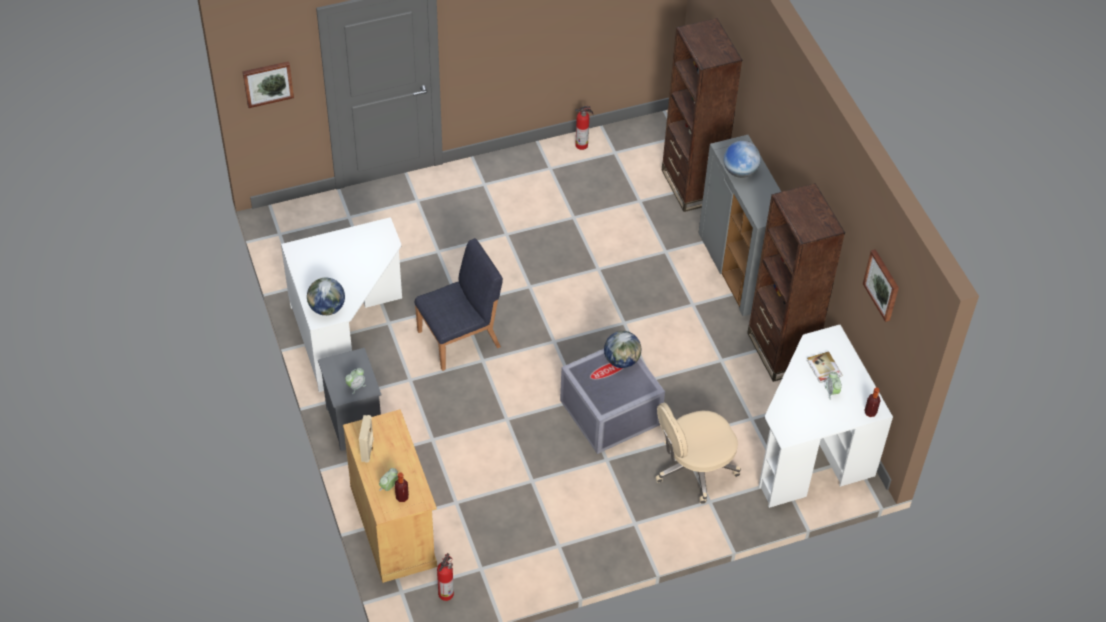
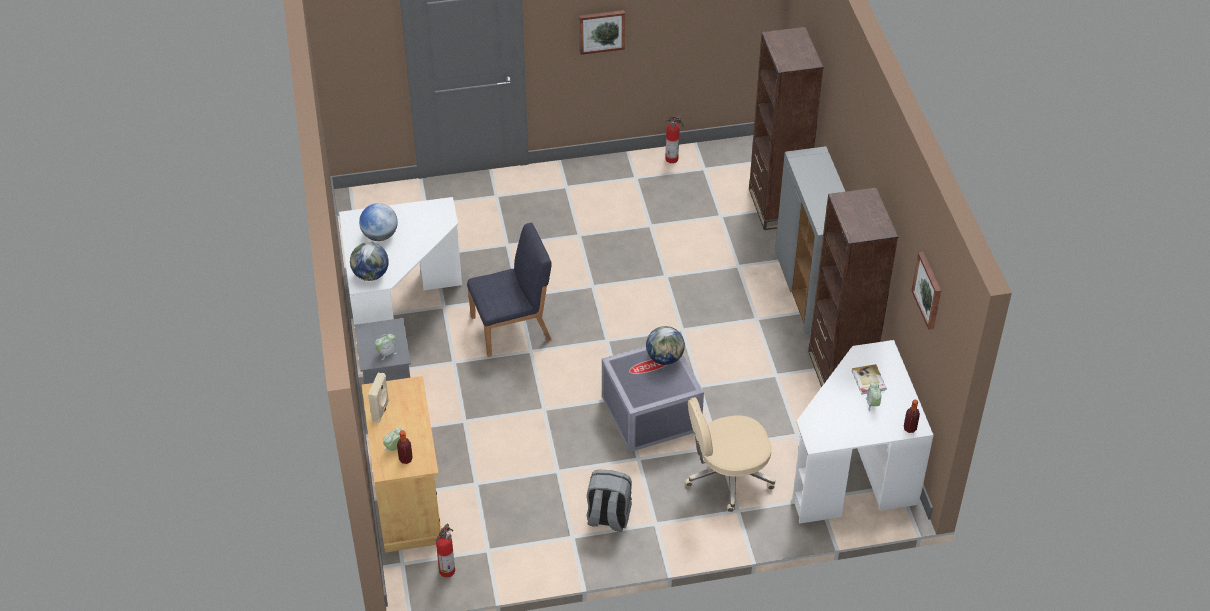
camera: 10 degrees right, 5 degrees down
(268, 83) = (348, 55): picture -> picture (601, 31)
(589, 522) = (608, 517): none -> grey backpack
(740, 171) = (810, 180): globe -> globe (380, 235)

